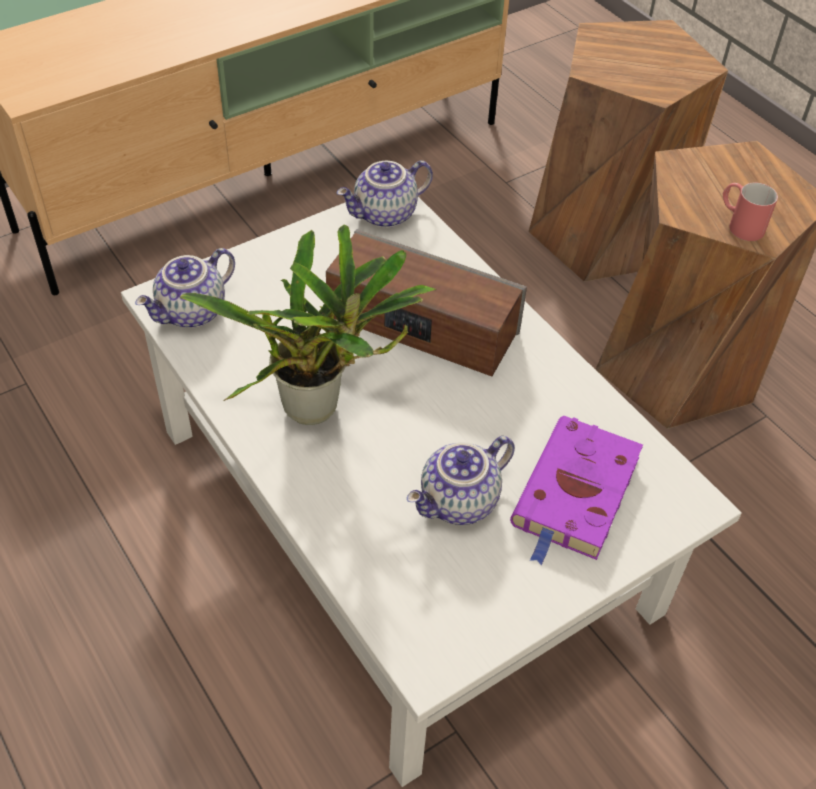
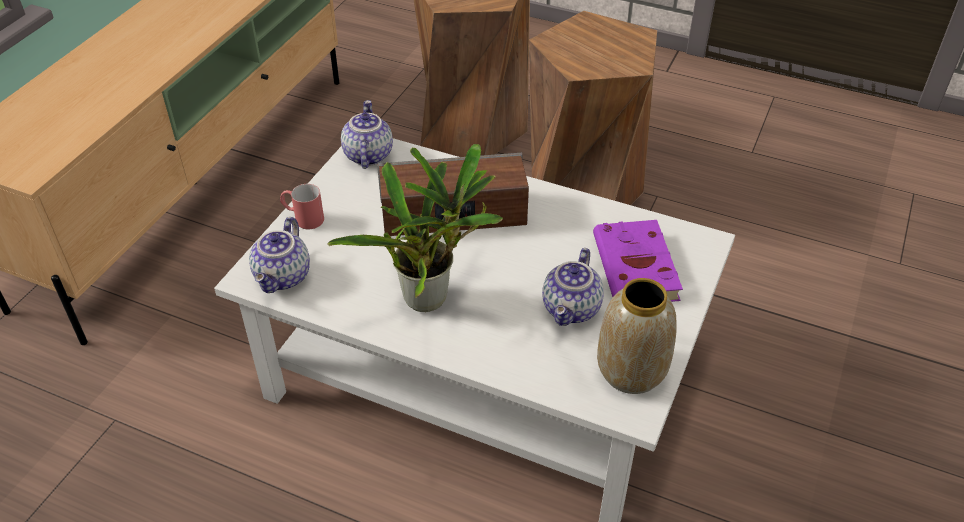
camera: 30 degrees left, 5 degrees down
(385, 215) = (367, 155): teapot -> teapot turned 150 degrees clockwise
(465, 614) = (632, 371): none -> vase
(739, 224) = (616, 63): red mug -> red mug (303, 218)

